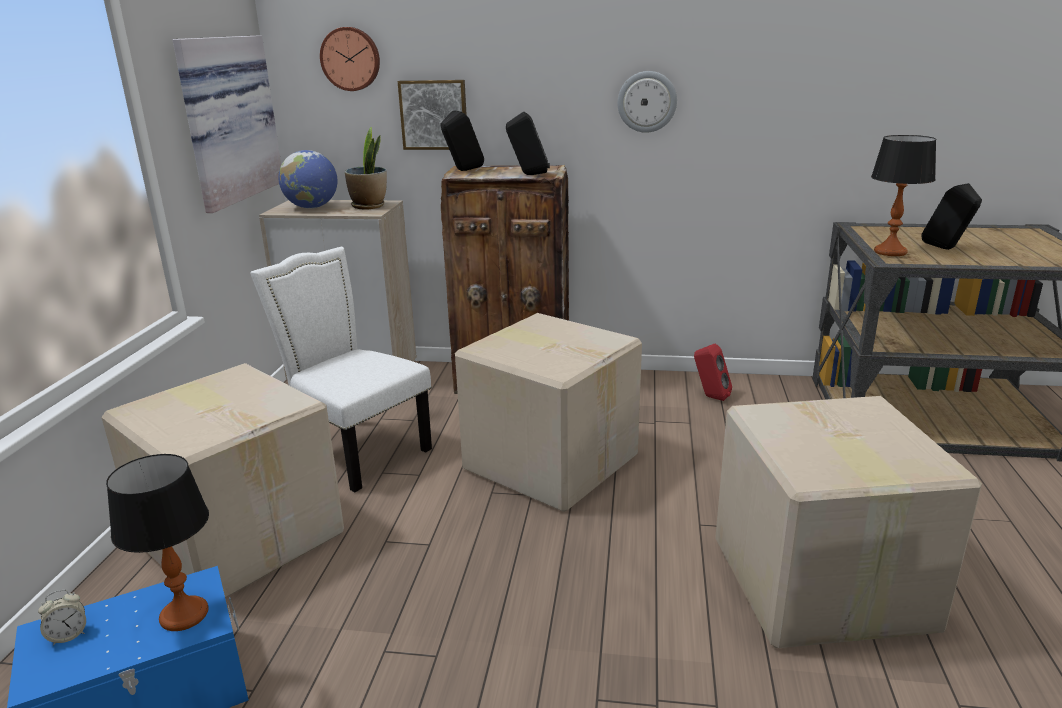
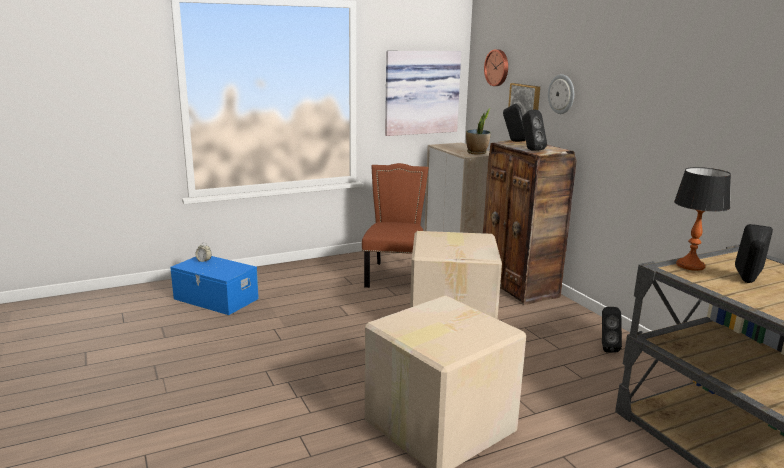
camera: 55 degrees right, 5 degrees down
(184, 615) = (227, 271): table lamp -> none
(242, 536) = (309, 279): cardboard box -> none
(312, 207) = (454, 147): globe -> none
(358, 452) = (395, 276): white chair -> brown chair
(647, 102) = (627, 116): wall clock -> wall clock (561, 94)
(710, 397) = (606, 348): red speaker -> black speaker

